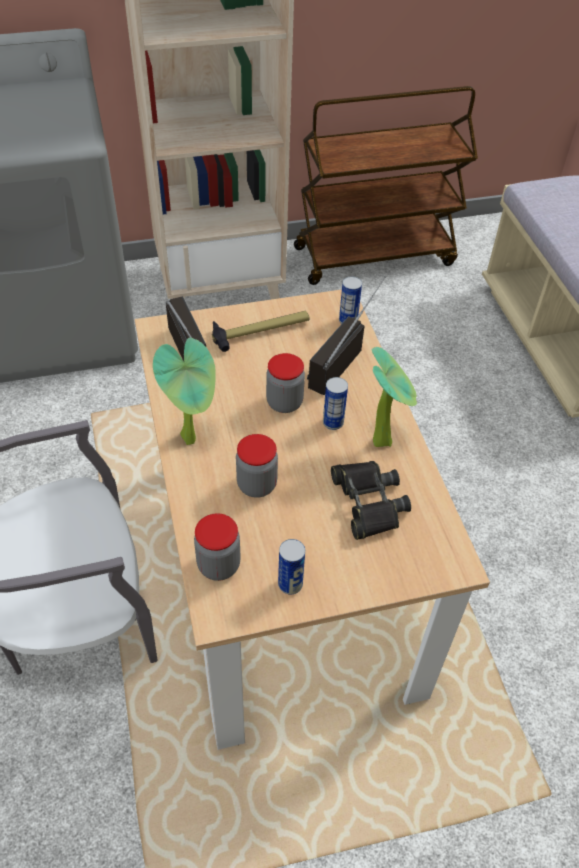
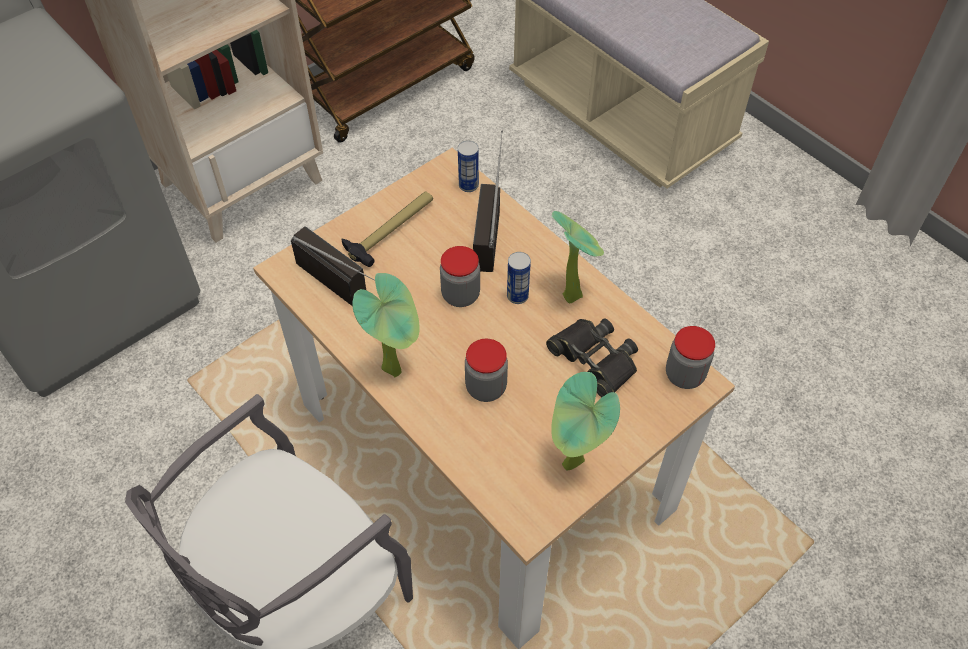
camera: 25 degrees left, 5 degrees up
(218, 565) = (500, 479): jar -> jar (684, 375)
(290, 584) = (573, 466): can -> potted plant

